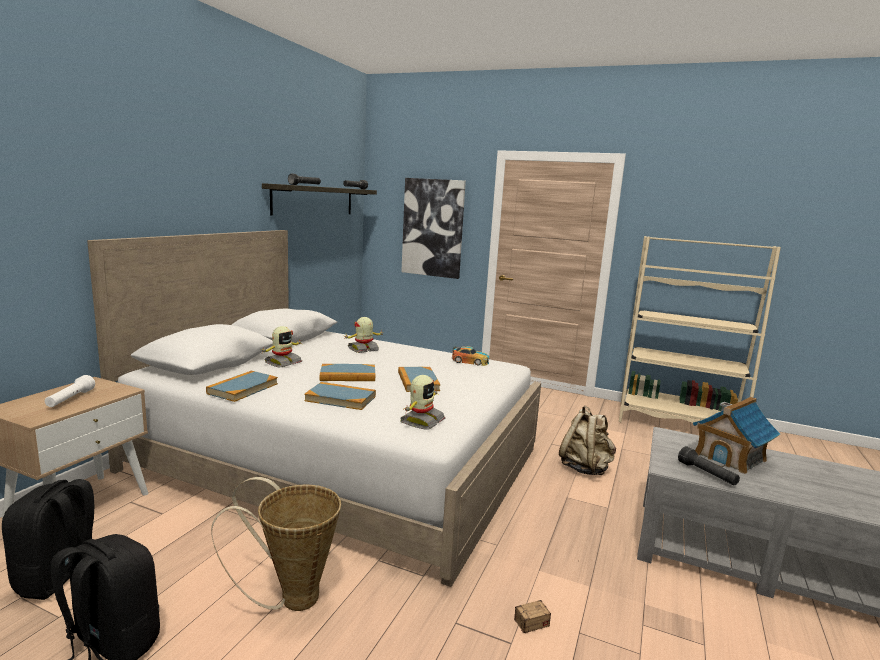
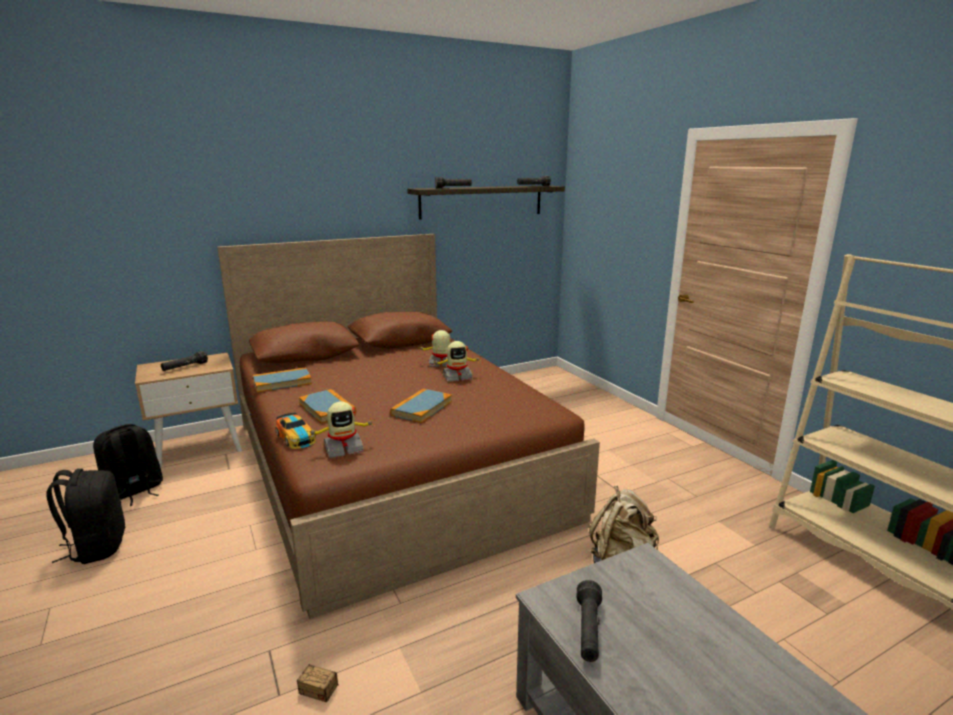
camera: 40 degrees right, 5 degrees up
(70, 399) = (185, 367): white flashlight -> black flashlight
(282, 362) = (352, 364): toy robot -> toy robot (457, 377)
(291, 598) = (207, 566): basket -> none
(341, 458) = (393, 466): white bed -> brown bed
(348, 375) = (376, 388): book -> none
(433, 228) = (620, 230): picture -> none
(470, 361) = (520, 397): toy car -> toy car (296, 437)
(730, 457) = (678, 626): toy house -> none

